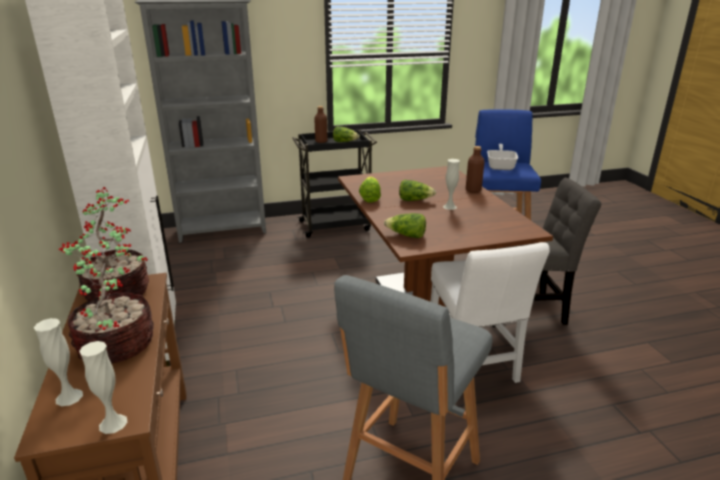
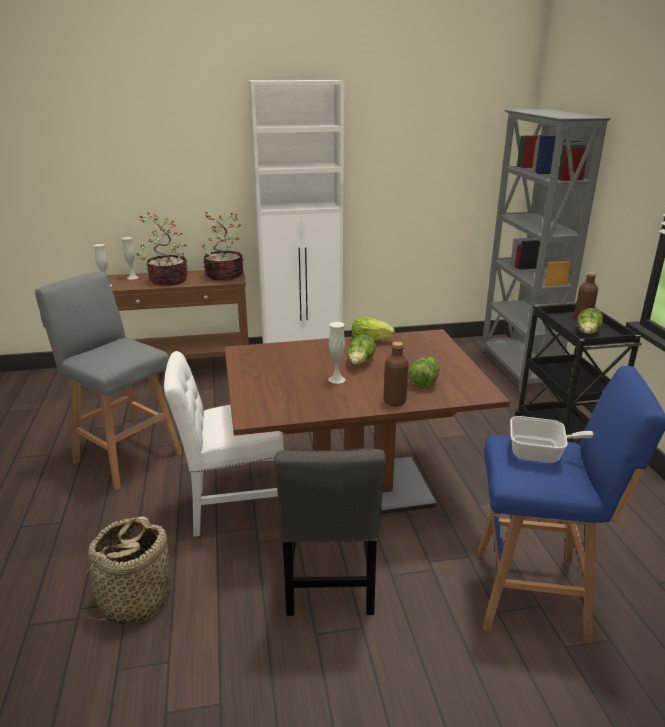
camera: 95 degrees right, 0 degrees up
(406, 235) = (266, 351): lettuce -> lettuce (423, 381)
(607, 400) = (134, 599): none -> basket

